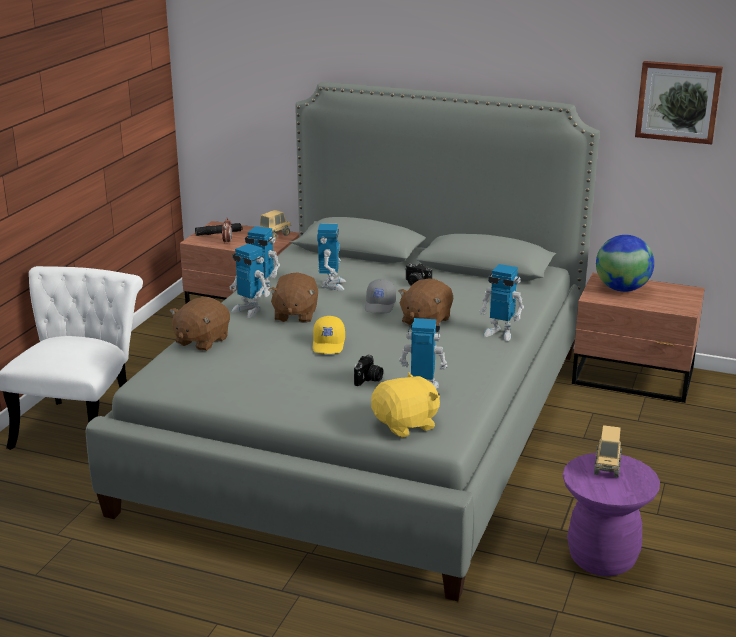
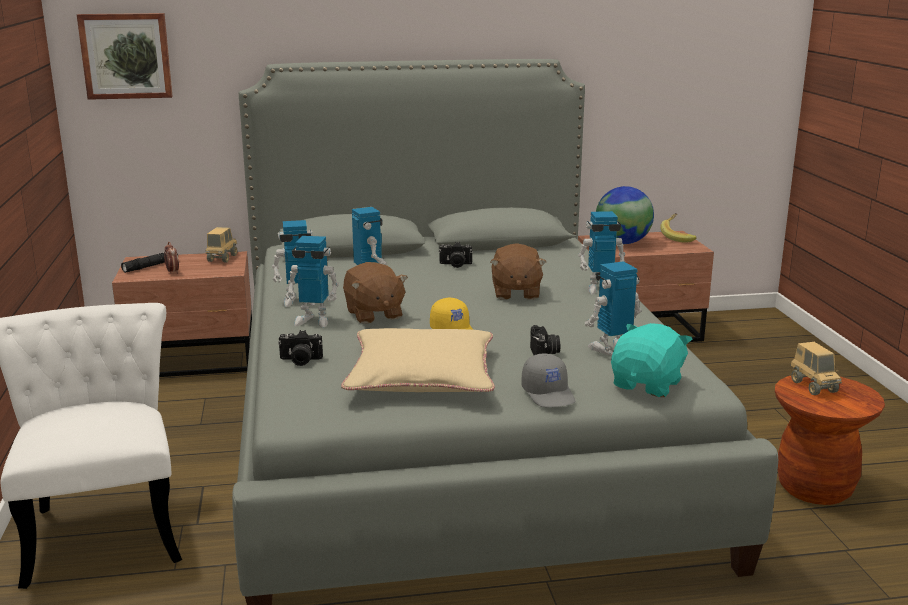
camera: 30 degrees left, 5 degrees down
(201, 341) = (300, 361): brown plush toy -> camera
(262, 373) = (421, 375): none -> beige pillow
(380, 305) = (451, 288): grey cap -> grey cap (549, 394)
(406, 424) = (648, 384): yellow plush toy -> turquoise plush toy
(602, 558) = (814, 488): purple stool -> brown stool
(678, 101) = (649, 48): picture -> picture (126, 56)
(686, 294) = (678, 237): none -> banana

